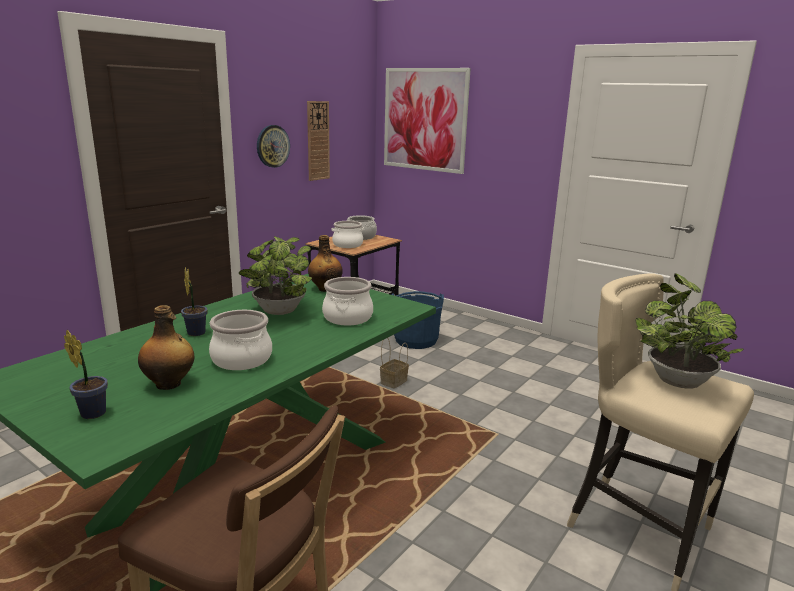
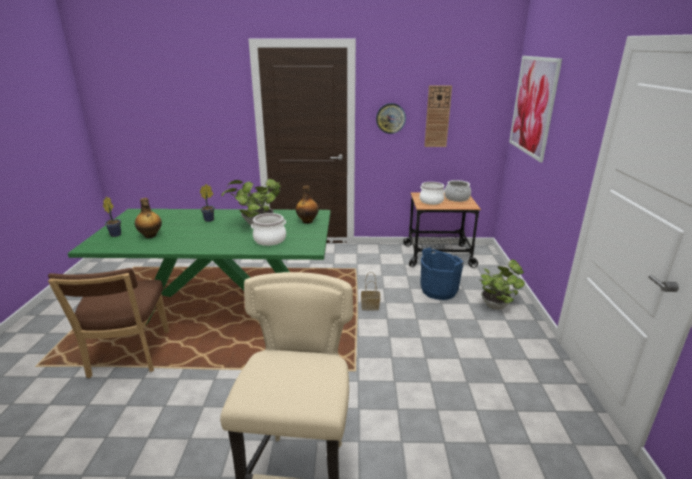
camera: 55 degrees right, 5 degrees up
(241, 359) = (188, 238): cooking pot -> none
(676, 379) = (299, 372): potted plant -> potted plant (496, 305)

